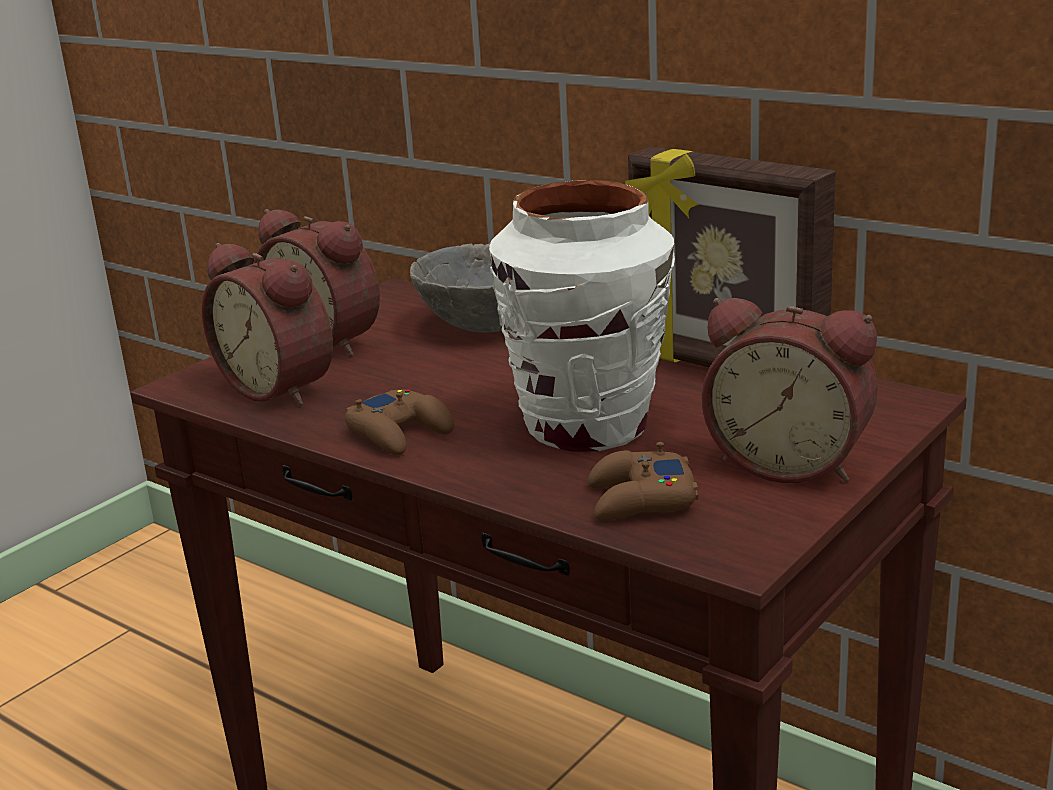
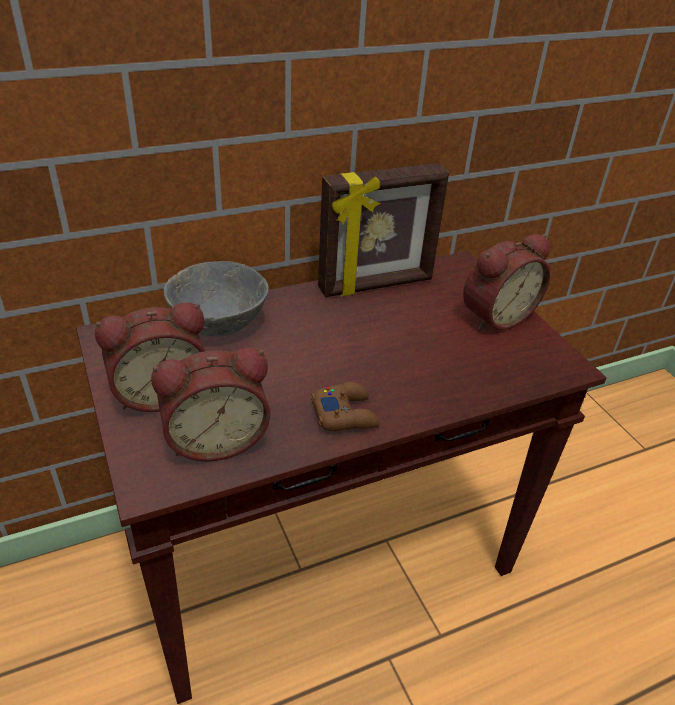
camera: 65 degrees left, 15 degrees up
(588, 427) = (404, 350): white vase -> none
(640, 500) = (499, 369): brown game controller -> none

